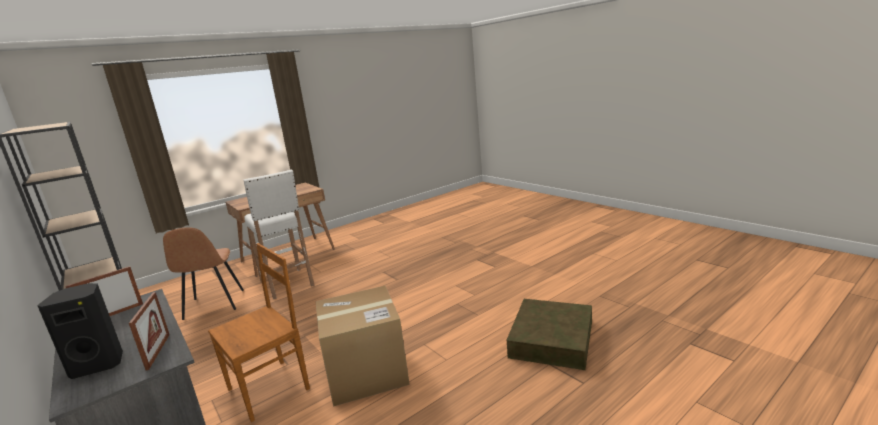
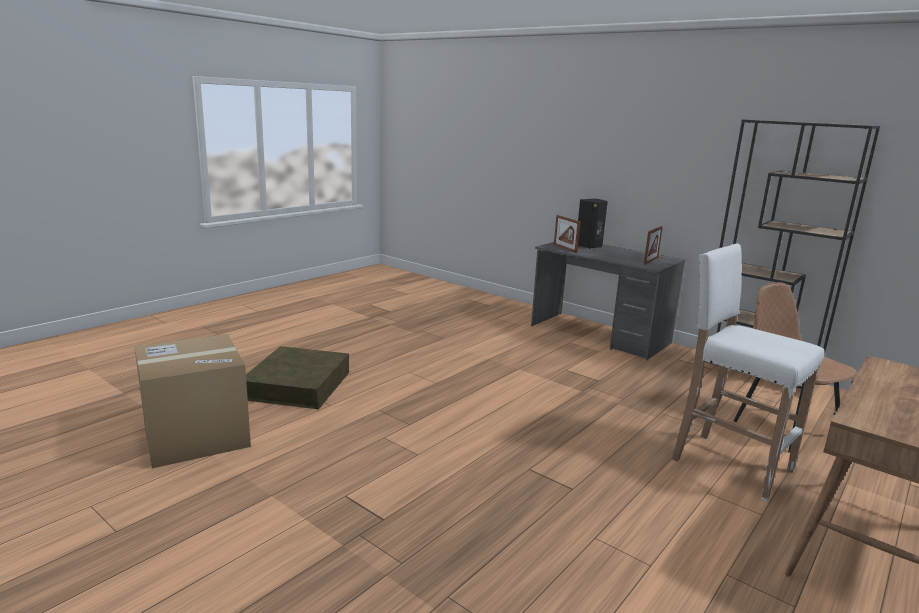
camera: 165 degrees right, 0 degrees up
(271, 388) = (558, 356): brown chair -> none
(366, 372) = (481, 364): cardboard box -> cardboard box (196, 435)

